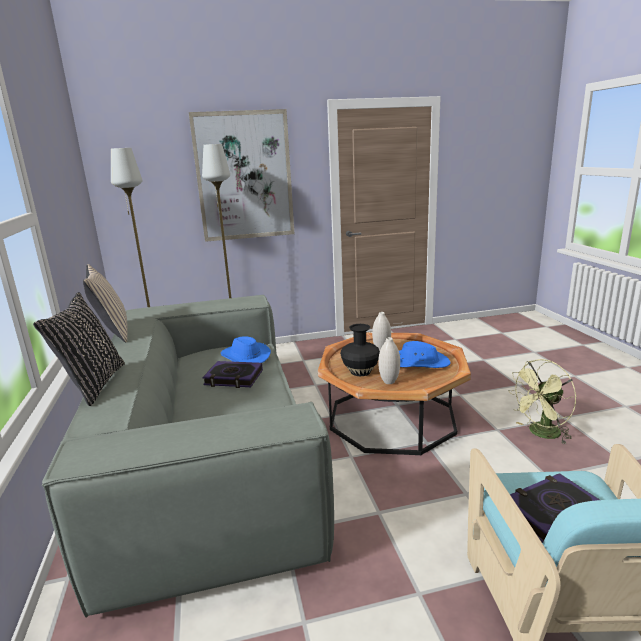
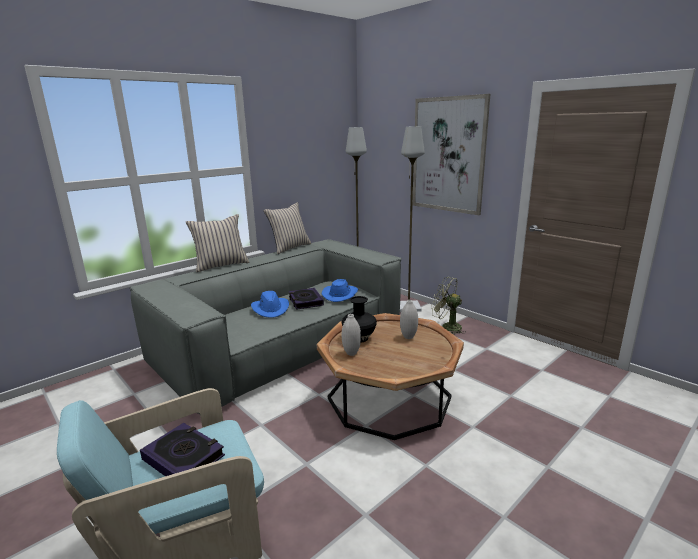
camera: 60 degrees right, 0 degrees up
(93, 384) = (221, 265): black pillow -> beige pillow
(419, 362) = (402, 358): blue hat -> blue hat (270, 309)
(541, 434) = (446, 500): green fan -> green fan (447, 327)

